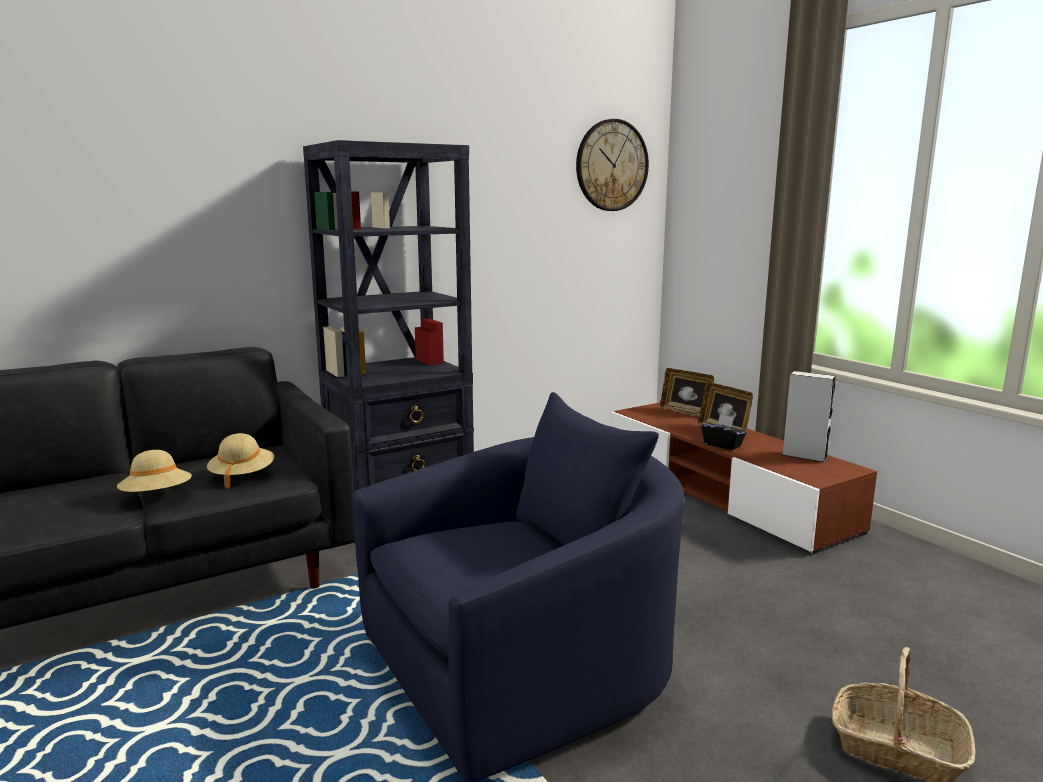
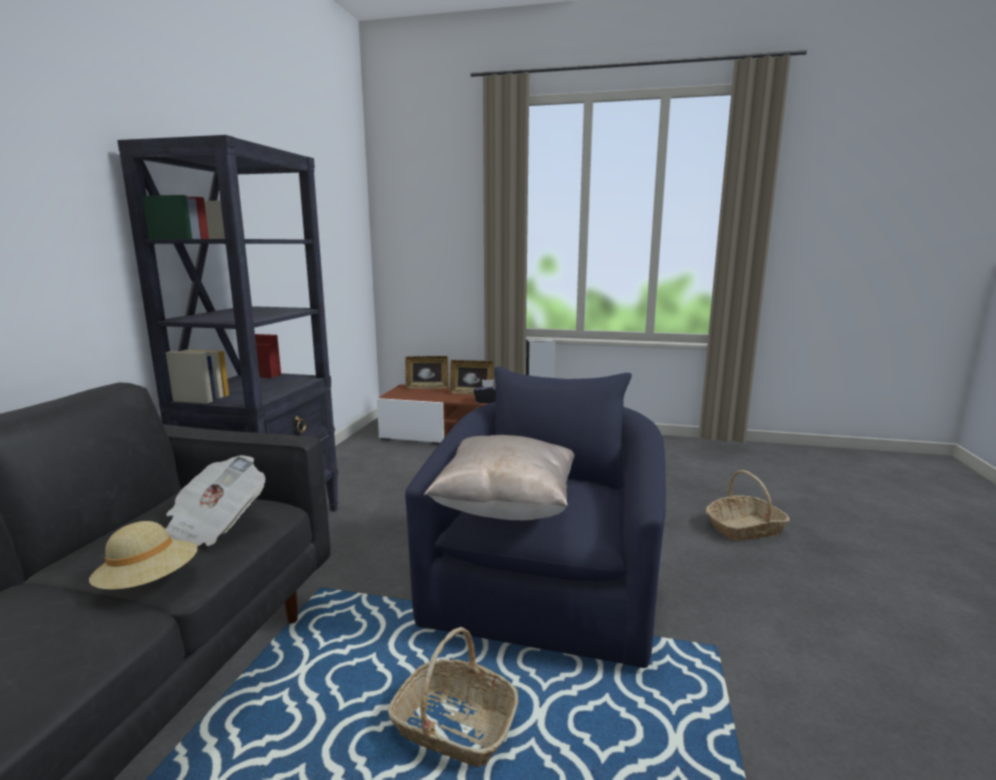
camera: 45 degrees left, 0 degrees up
(242, 476) = (213, 527): beige hat -> newspaper
(284, 719) = (453, 727): none -> basket
(437, 545) = (506, 507): none -> beige pillow
(611, 165) = (341, 193): wall clock -> none

